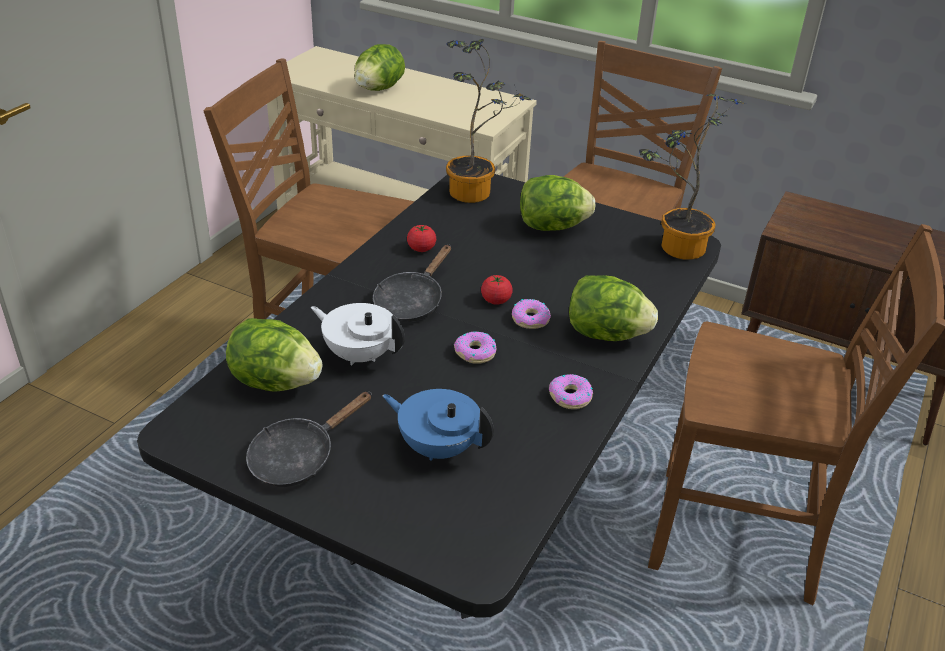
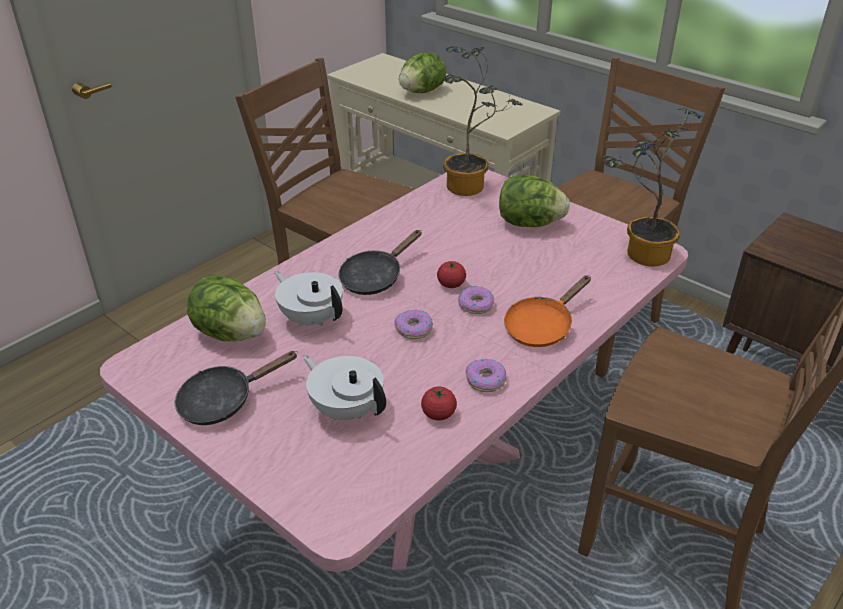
camera: 15 degrees right, 0 degrees up
(421, 248) = (402, 232): tomato -> tomato (438, 414)
(438, 447) = (346, 409): blue teapot -> white teapot
(462, 517) = (420, 478): black dining table -> pink dining table
(606, 334) = (542, 327): lettuce -> orange frying pan

